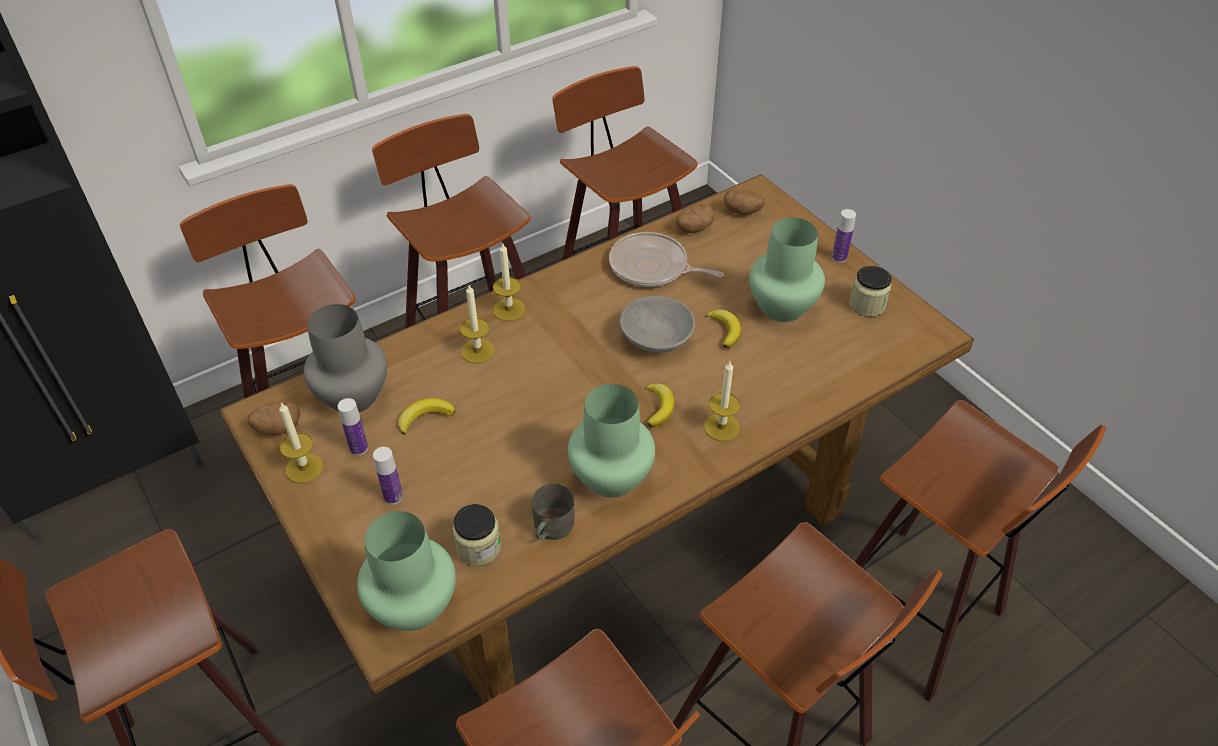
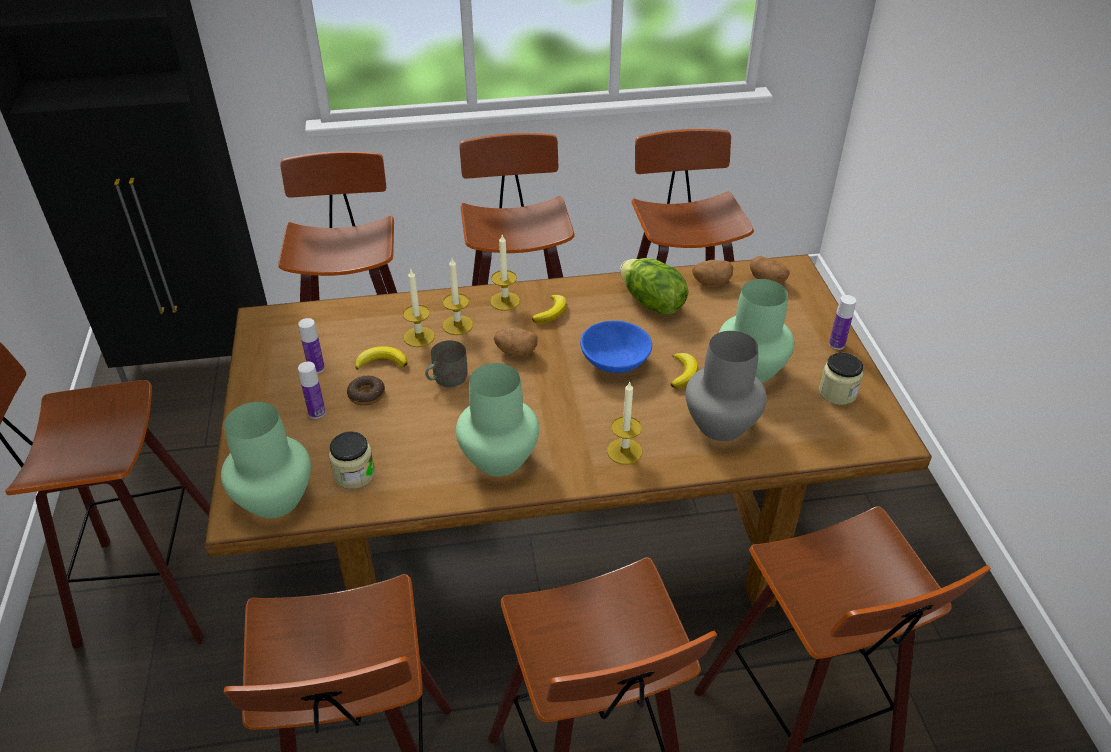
camera: 25 degrees right, 5 degrees down
(278, 428) = (268, 334): potato -> potato (516, 351)
(304, 468) = (267, 369): candle -> candle (419, 337)
(354, 395) = (339, 328): grey vase -> grey vase (721, 424)
(433, 458) = (366, 395): none -> donut
(550, 528) = (421, 480): grey mug -> grey mug (446, 378)
(652, 267) = (651, 303): frying pan -> lettuce
(656, 339) = (615, 361): grey bowl -> blue bowl
(659, 407) = (579, 417): banana -> banana (551, 312)

